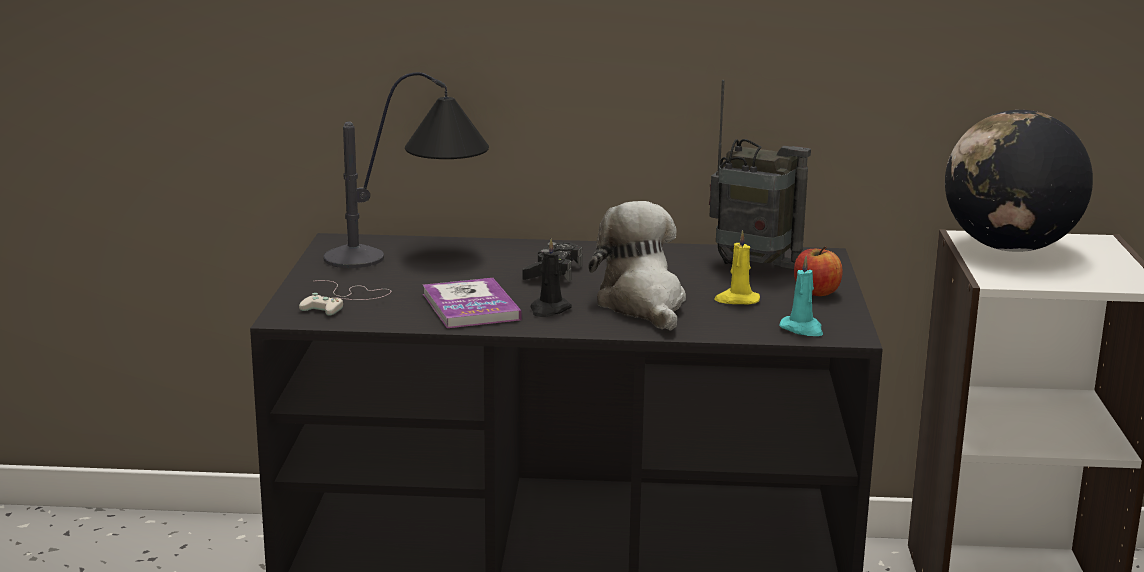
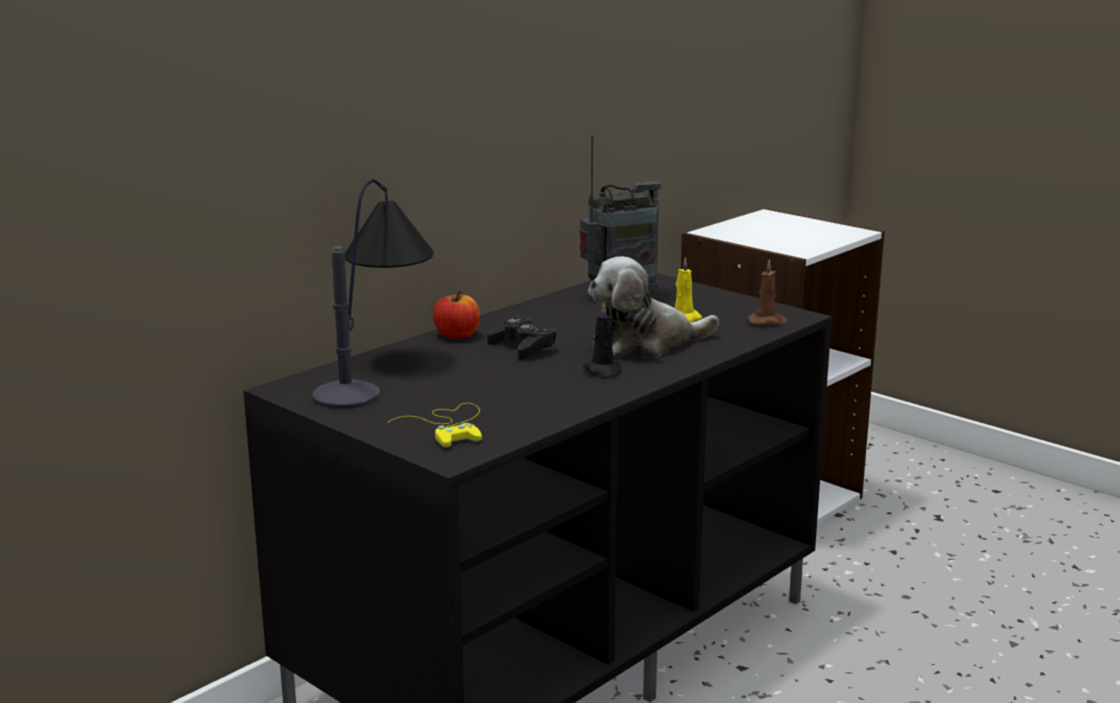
camera: 50 degrees left, 0 degrees up
(345, 300) = (450, 426): white game controller -> yellow game controller
(470, 306) = (549, 391): book -> none
(643, 305) = (645, 344): plush toy -> plush toy turned 45 degrees counterclockwise
(802, 329) = (767, 322): turquoise candle -> brown candle
(816, 292) = (704, 298): apple -> apple (457, 335)
(1009, 248) = (747, 232): globe -> none

